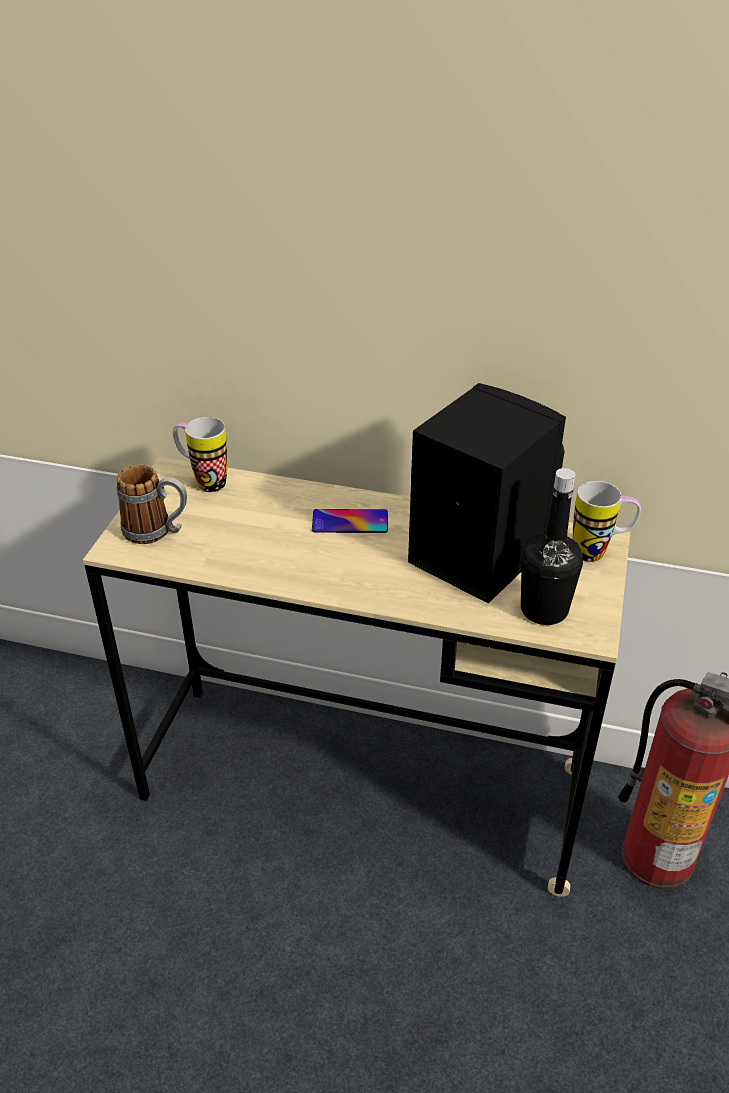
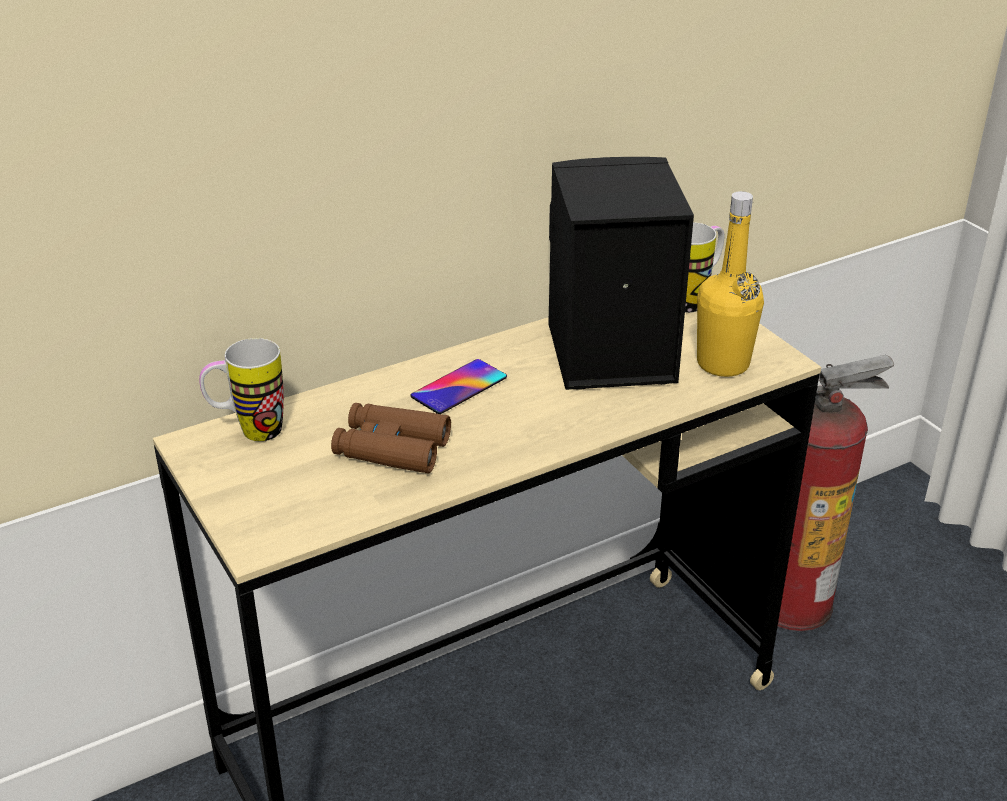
camera: 45 degrees left, 5 degrees down
(157, 531) = (278, 503): mug -> none
(256, 536) = (391, 448): none -> brown binoculars
(544, 610) = (723, 364): black bottle -> yellow bottle

